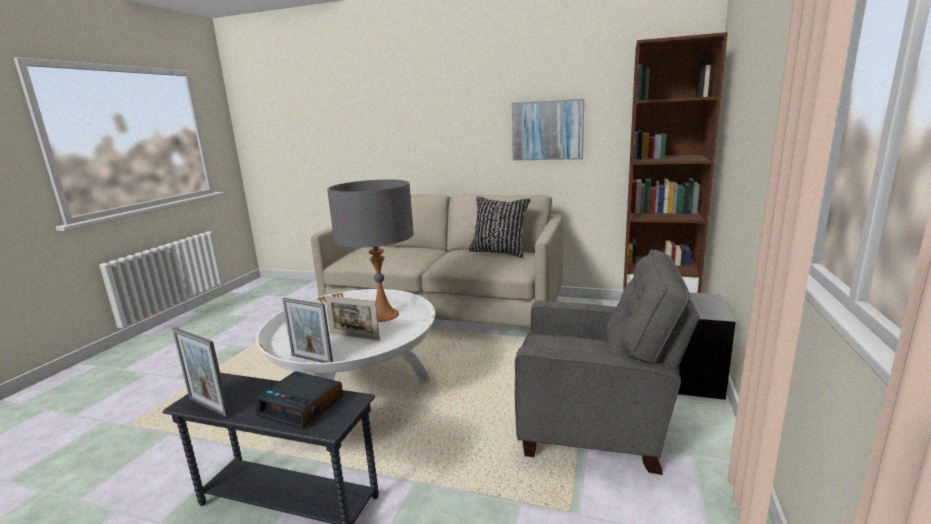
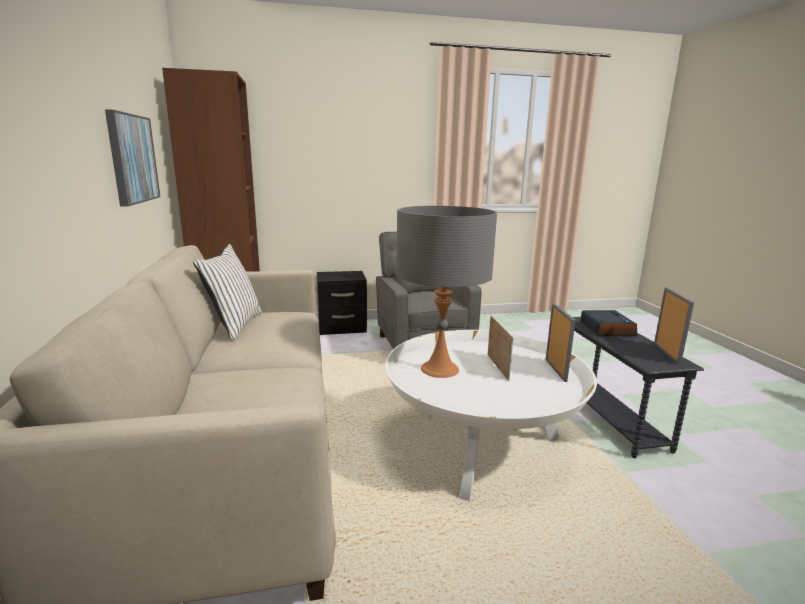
camera: 120 degrees left, 0 degrees up
(499, 252) = (234, 325): black pillow -> white pillow

